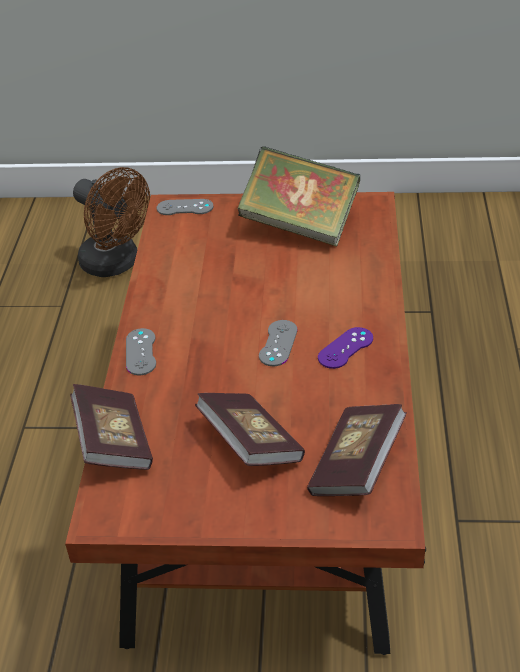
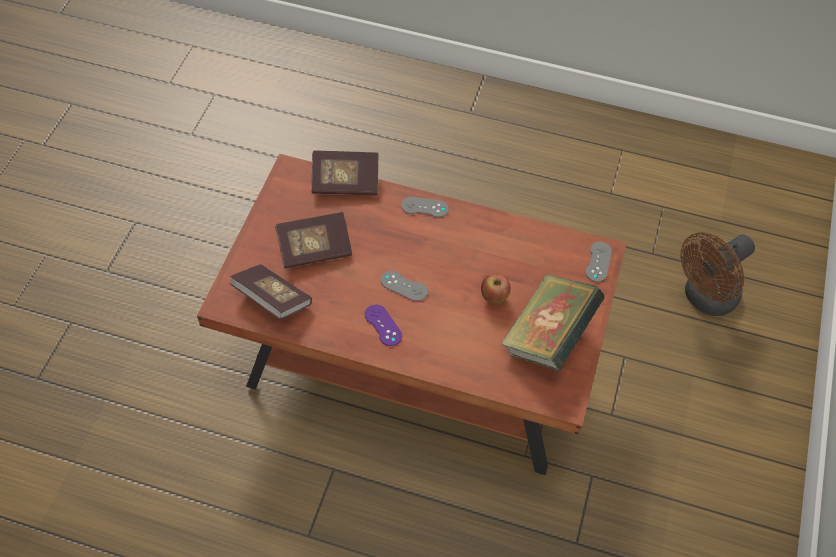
camera: 100 degrees right, 15 degrees up
(264, 269) = (494, 297): none -> apple

